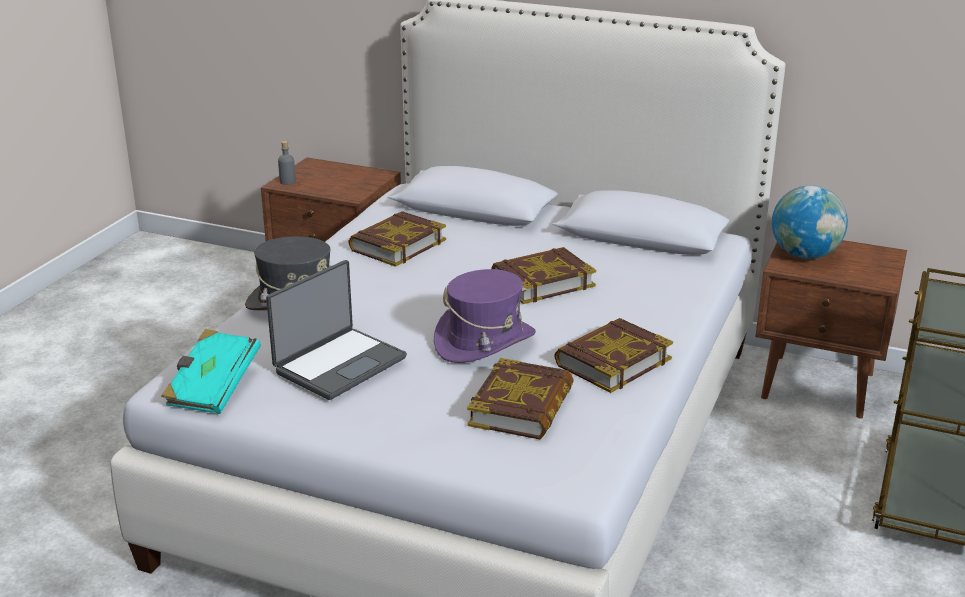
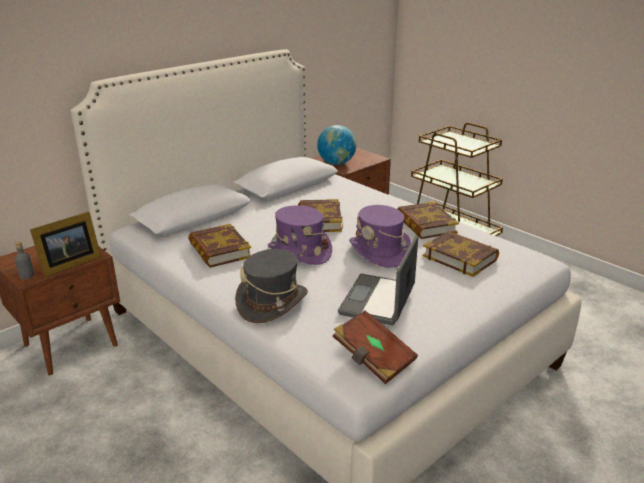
camera: 65 degrees left, 0 degrees up
(212, 389) = (373, 359): turquoise book -> brown book
(323, 190) = (68, 264): none -> picture frame
(339, 364) = (379, 301): laptop -> laptop turned 135 degrees counterclockwise
(435, 289) = (299, 251): none -> purple hat

